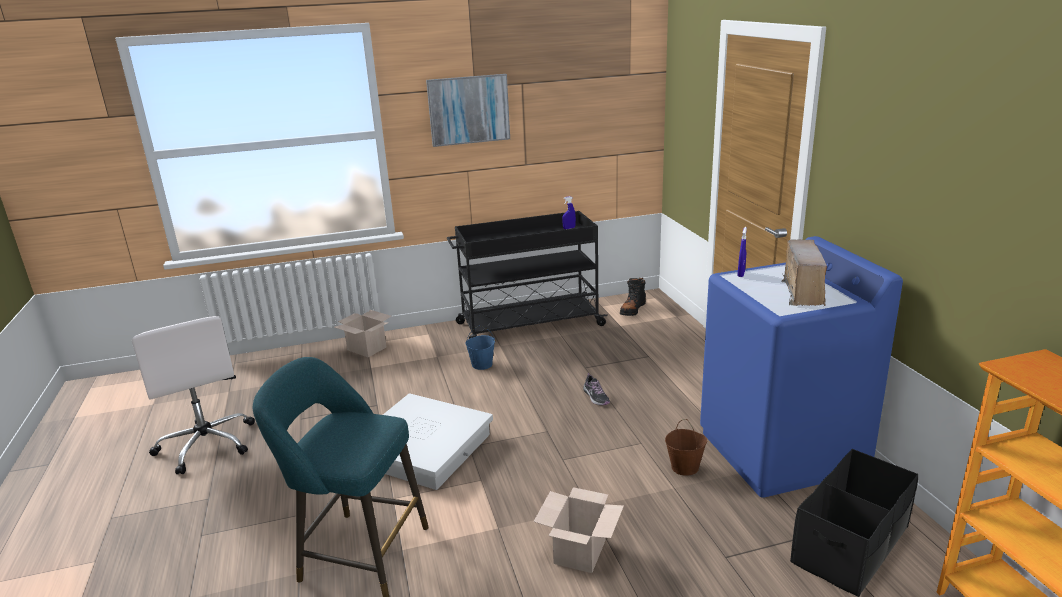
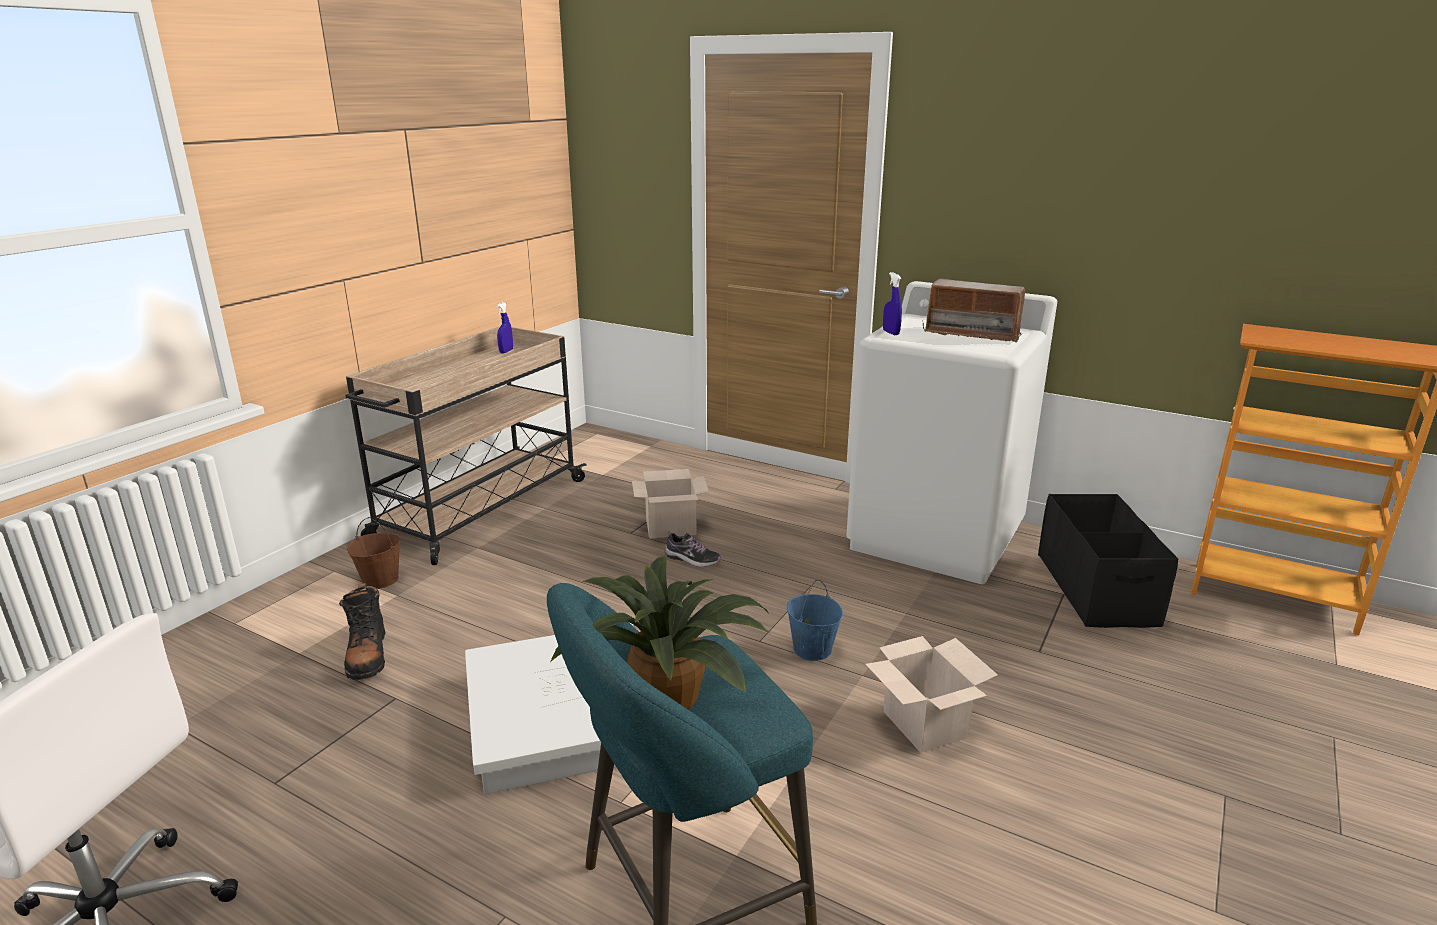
camera: 45 degrees left, 0 degrees up
(334, 432) = (670, 694): none -> potted plant
(368, 348) = (249, 629): cardboard box -> cardboard box (672, 527)
(468, 110) = (336, 172): picture -> none
(482, 364) = (486, 579): blue bucket -> blue bucket (811, 649)
(528, 324) = (479, 510): black cart -> beige cart
(632, 309) = (590, 453): black boot -> black boot (367, 655)
(685, 467) = (885, 589): brown bucket -> brown bucket (381, 580)
(781, 452) = (937, 537): blue washing machine -> white washing machine
(802, 291) = (972, 334): radio -> radio turned 150 degrees clockwise

